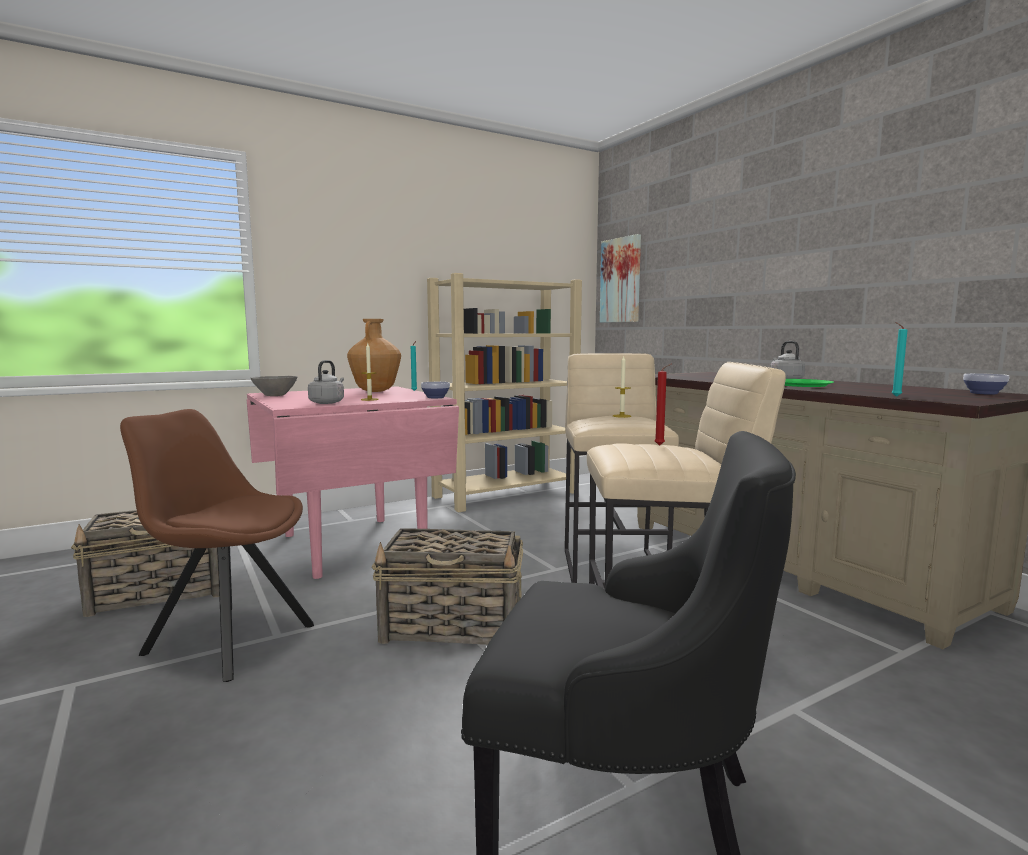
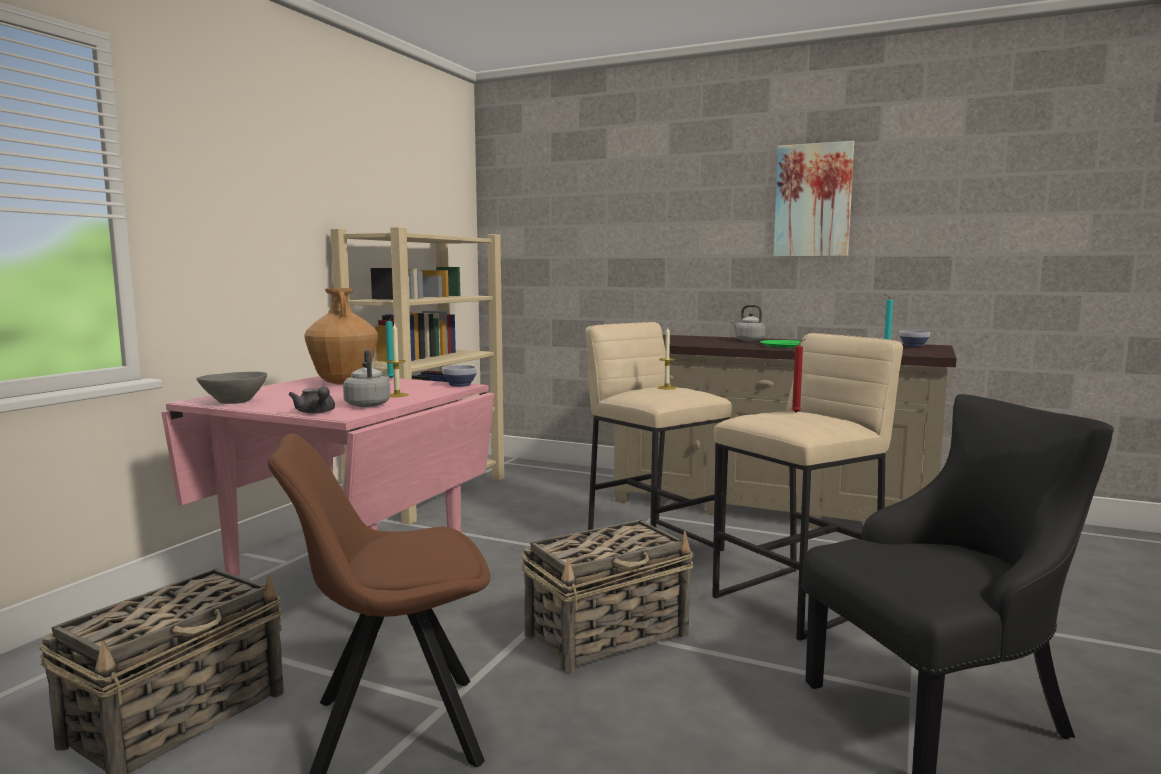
camera: 35 degrees left, 0 degrees up
(283, 404) = (316, 412): none -> grey teapot
(621, 280) = (516, 234): picture -> picture (813, 200)

